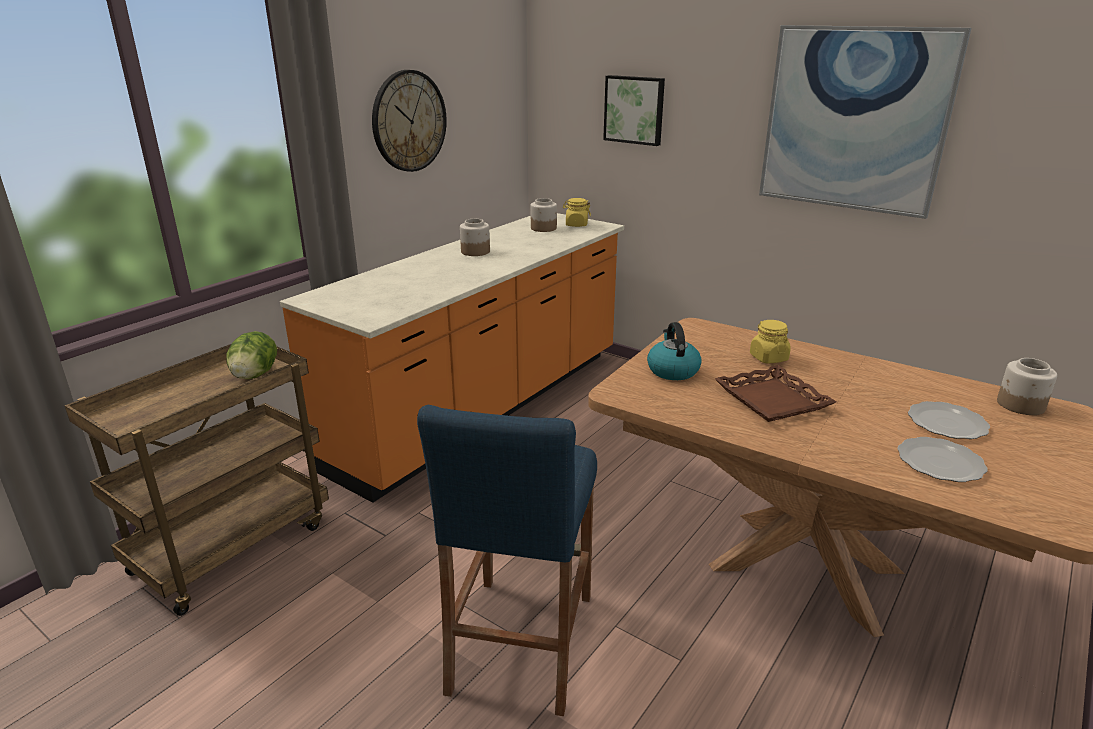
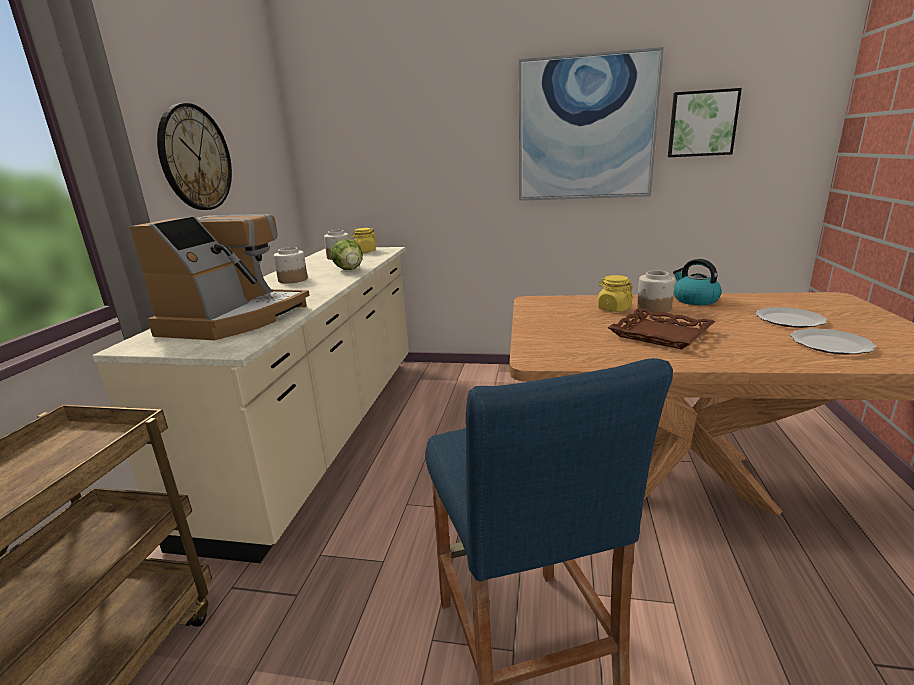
camera: 25 degrees left, 5 degrees down
(254, 375) = (89, 449): lettuce -> lettuce (349, 270)
(393, 289) = (235, 319): none -> coffee machine
(483, 408) = (324, 432): orange counter -> beige counter
(634, 110) = (398, 146): picture -> picture (702, 124)
(672, 370) = (557, 332): kettle -> kettle (694, 300)
(1020, 405) = (806, 300): jar -> jar (654, 308)

